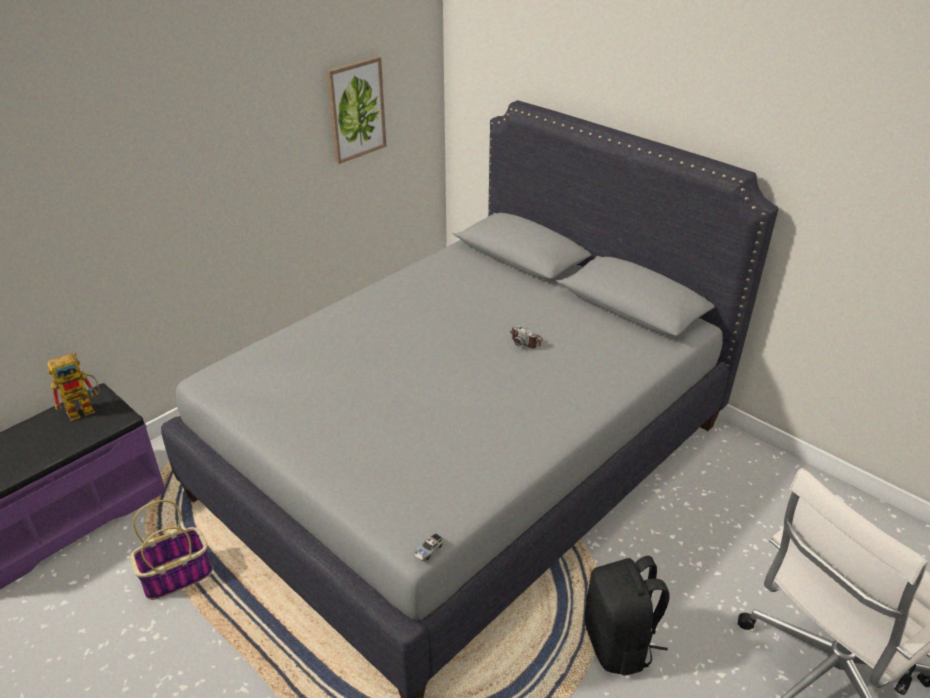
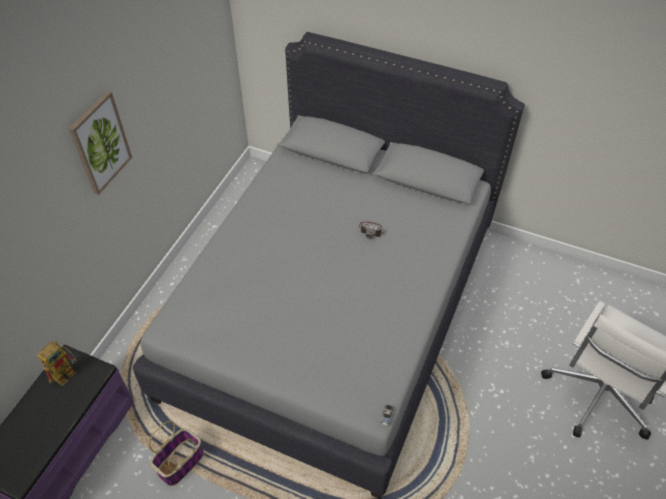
camera: 20 degrees left, 15 degrees up
(356, 109) = (182, 66): picture -> picture (100, 143)
(619, 644) = (480, 412): black backpack -> none

